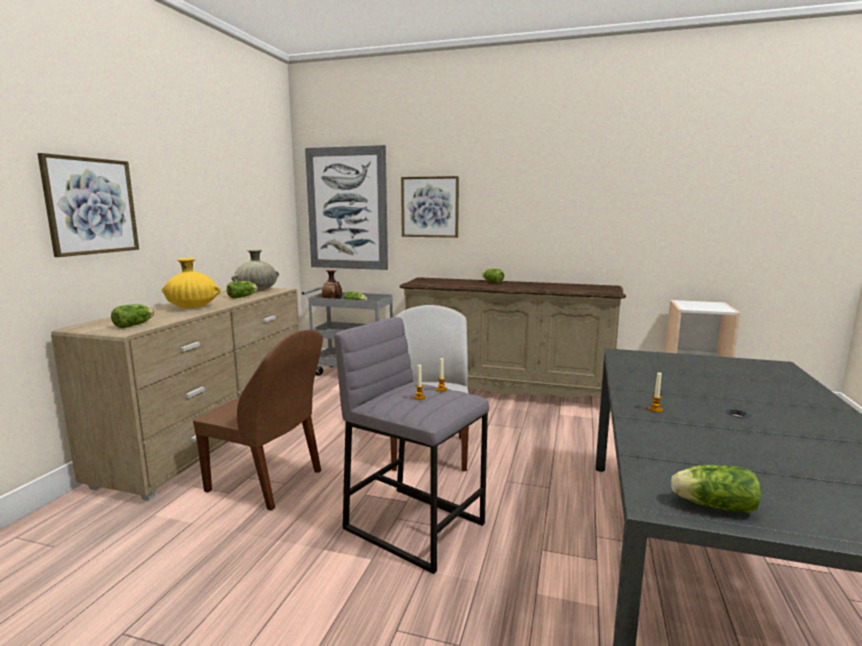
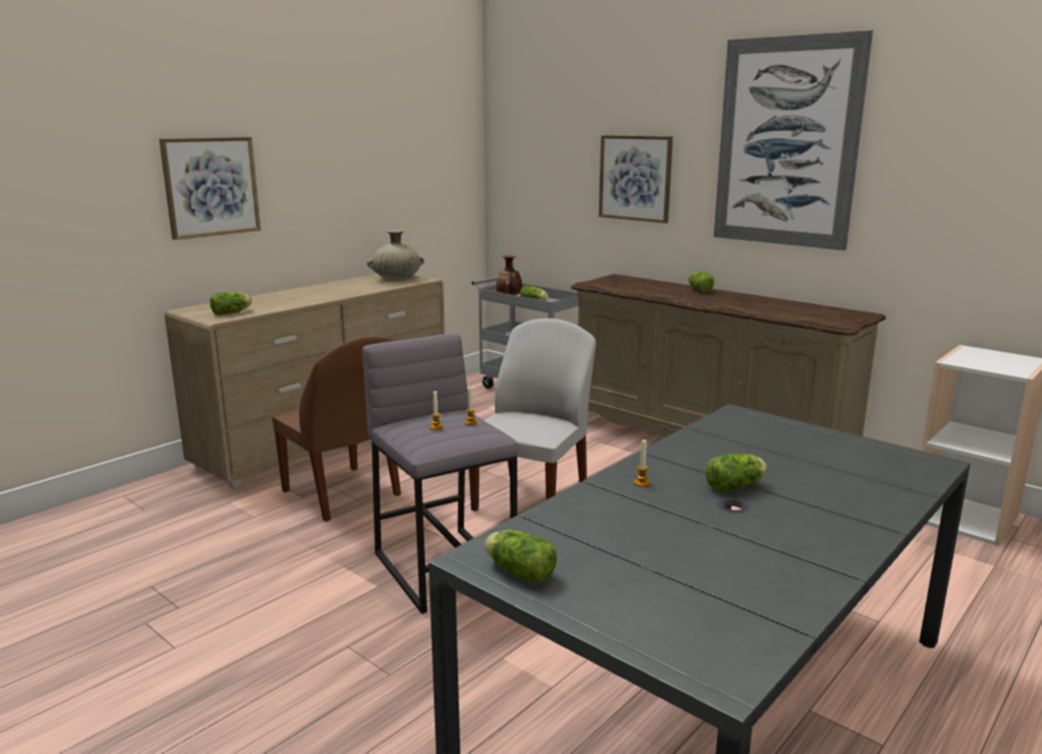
camera: 25 degrees right, 5 degrees up
(192, 307) = (306, 296): yellow vase -> none
(243, 297) = (371, 287): lettuce -> lettuce (736, 486)
(347, 209) = (539, 175): picture -> picture (786, 143)

